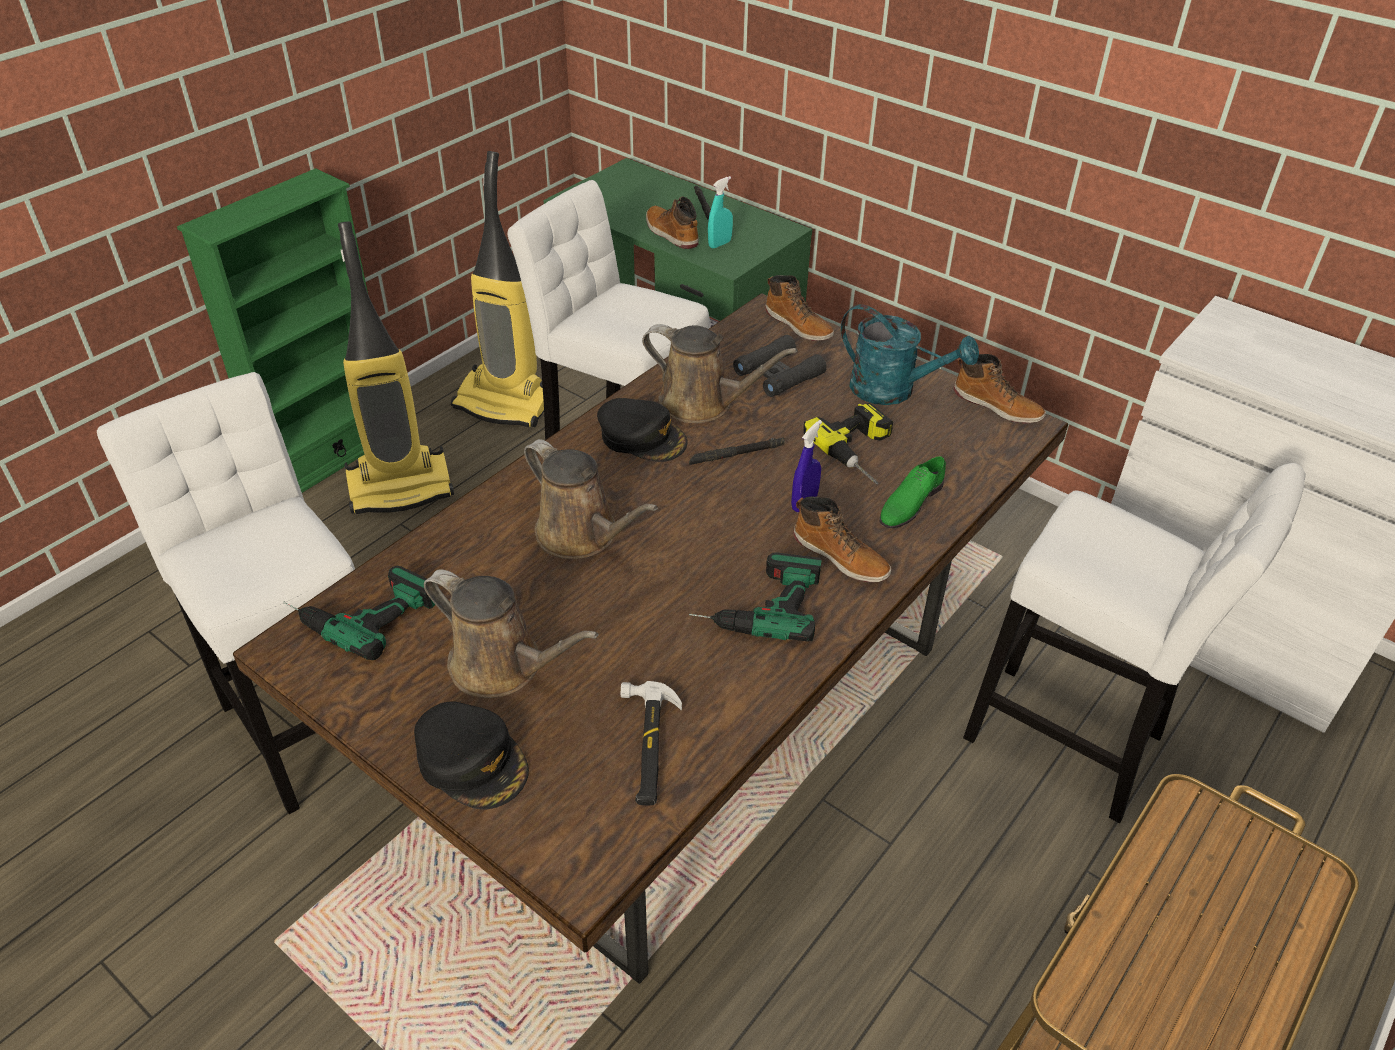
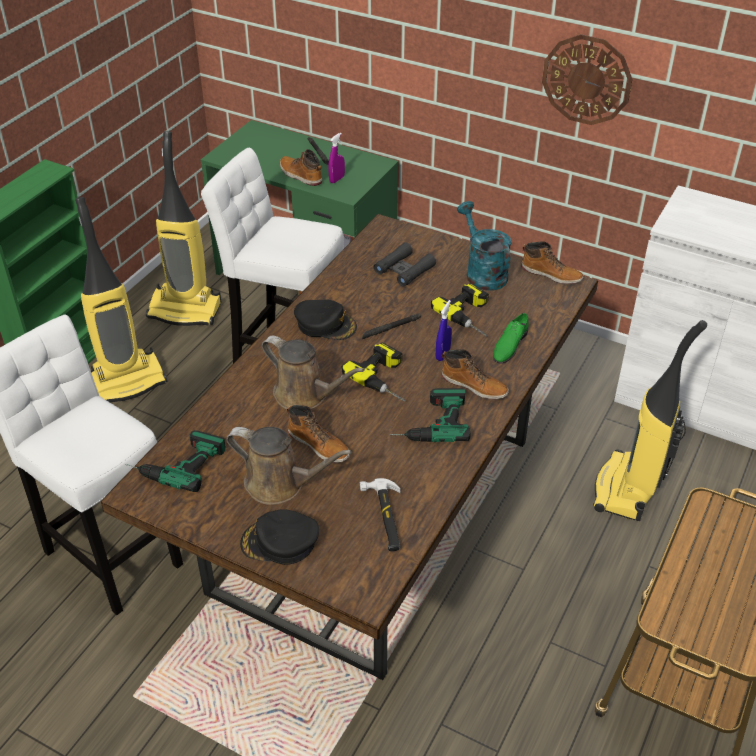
camera: 10 degrees left, 0 degrees up
(472, 761) = (280, 542): black cap -> black cap turned 150 degrees clockwise
(702, 403) = (359, 296): brown watering can -> none
(710, 527) = (387, 378): none -> power drill
(719, 244) = (337, 179): turquoise spray bottle -> purple spray bottle
(799, 325) = (409, 234): boot -> boot (319, 445)
(893, 391) = (482, 272): turquoise watering can -> turquoise watering can turned 135 degrees counterclockwise
(1073, 744) = (627, 489): white stool -> vacuum cleaner
(1093, 121) = (586, 80): none -> wall clock

